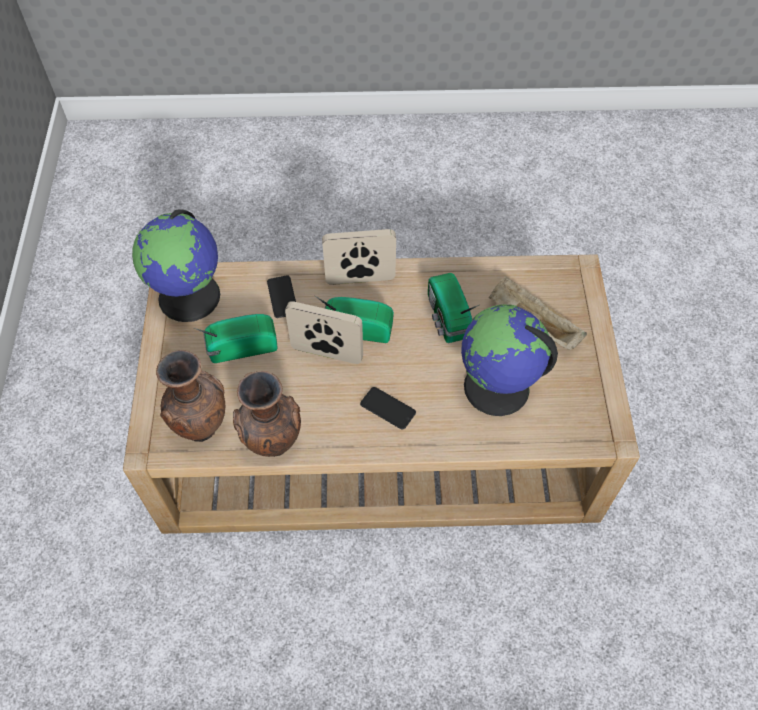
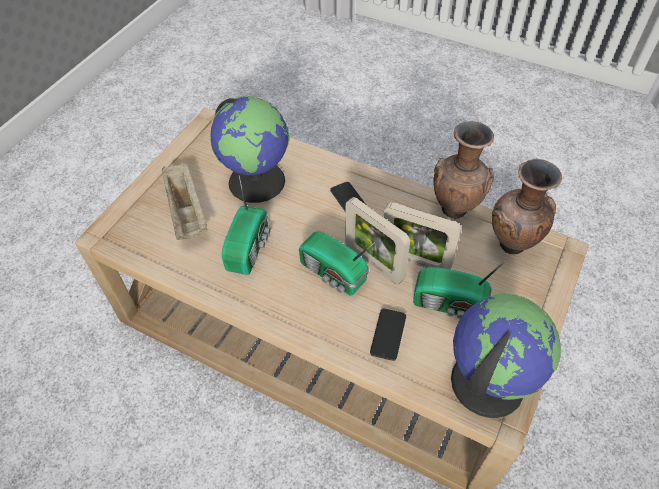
camera: 150 degrees left, 5 degrees down
(360, 279) = (300, 317): picture frame -> picture frame (415, 261)

